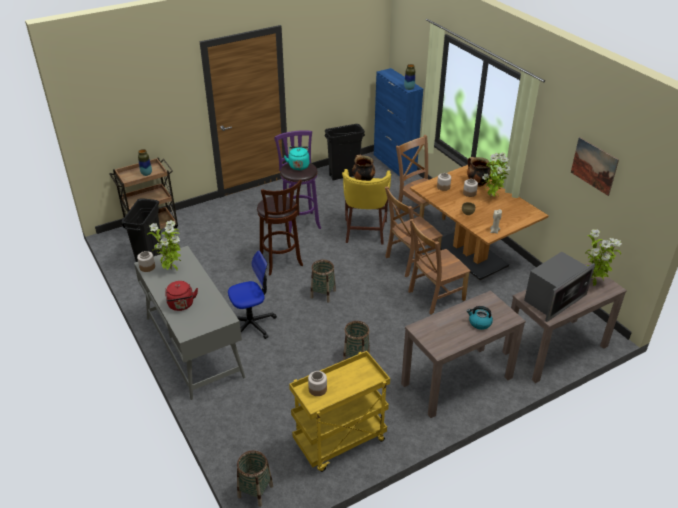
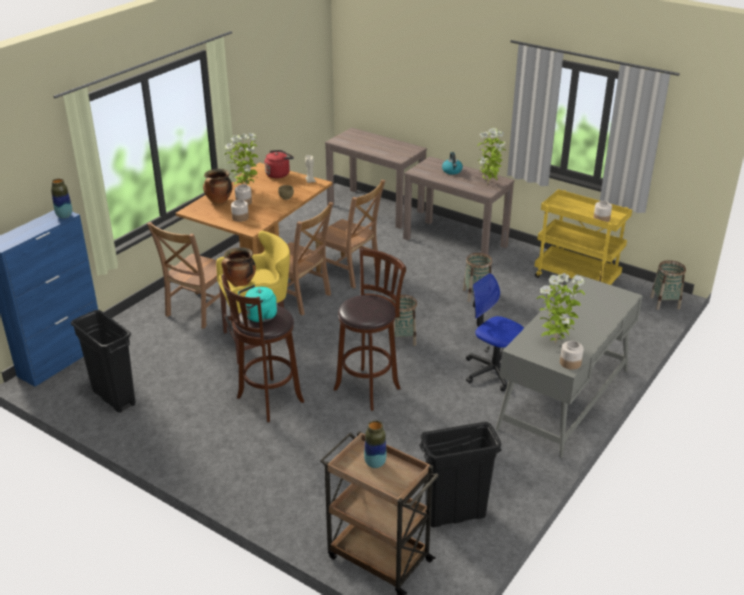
camera: 115 degrees left, 5 degrees down
(181, 305) = (597, 313): red kettle -> red kettle (278, 174)
(300, 222) = (267, 401): purple stool -> brown stool
(553, 299) = (390, 149): microwave -> none
(592, 283) = (354, 138): potted plant -> potted plant (488, 184)
(594, 166) = (278, 73): picture -> none

